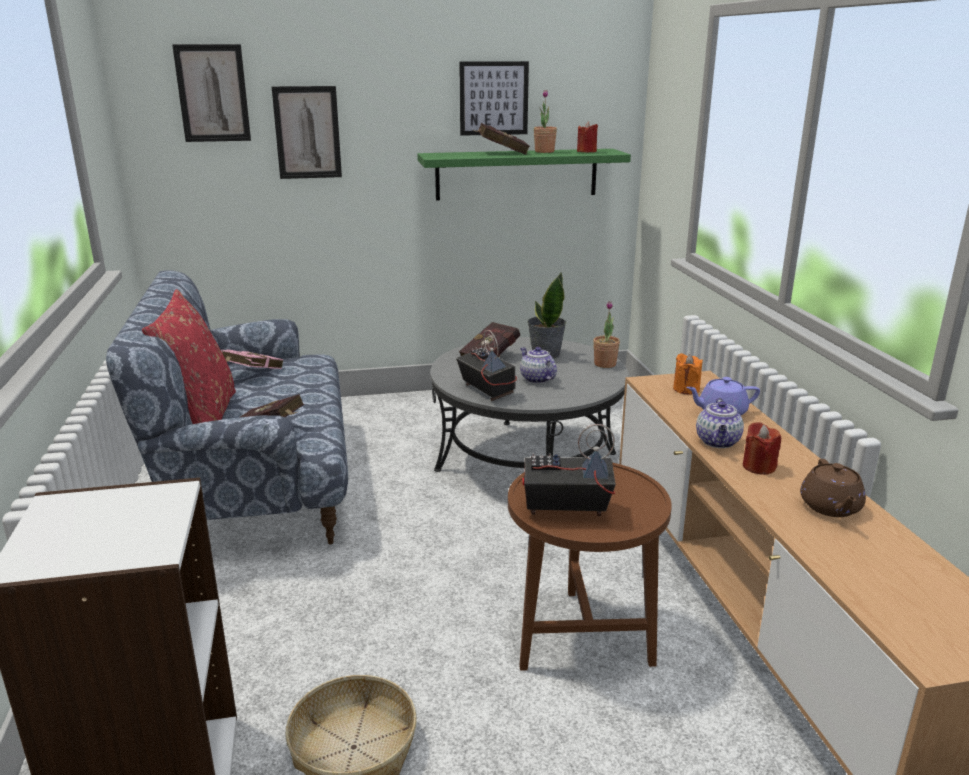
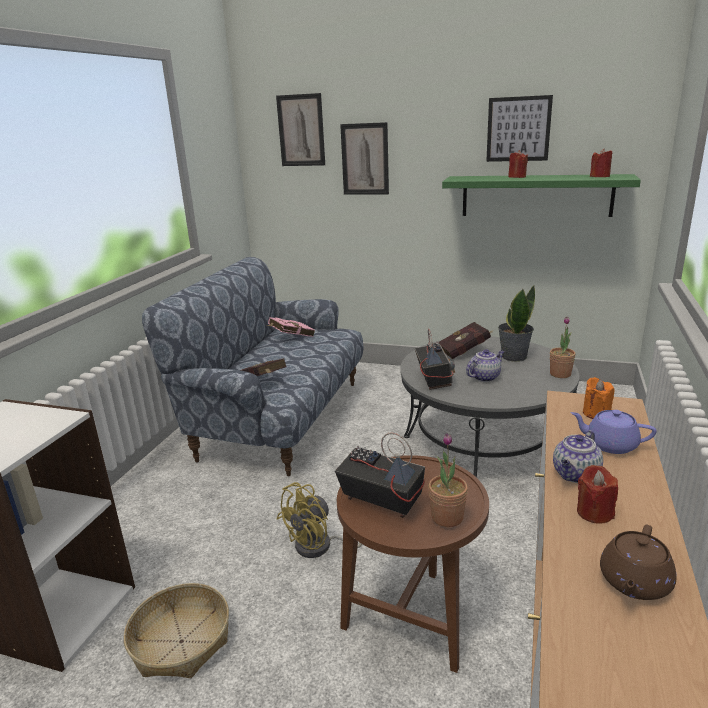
camera: 30 degrees right, 0 degrees up
(201, 417) = (232, 364): red pillow -> none
(434, 603) = (321, 546): none -> yellow fan
(500, 153) = (517, 177): red book -> red candle
(536, 379) = (485, 377): teapot -> teapot turned 60 degrees clockwise
(544, 151) = (559, 176): potted plant -> potted plant (447, 517)

